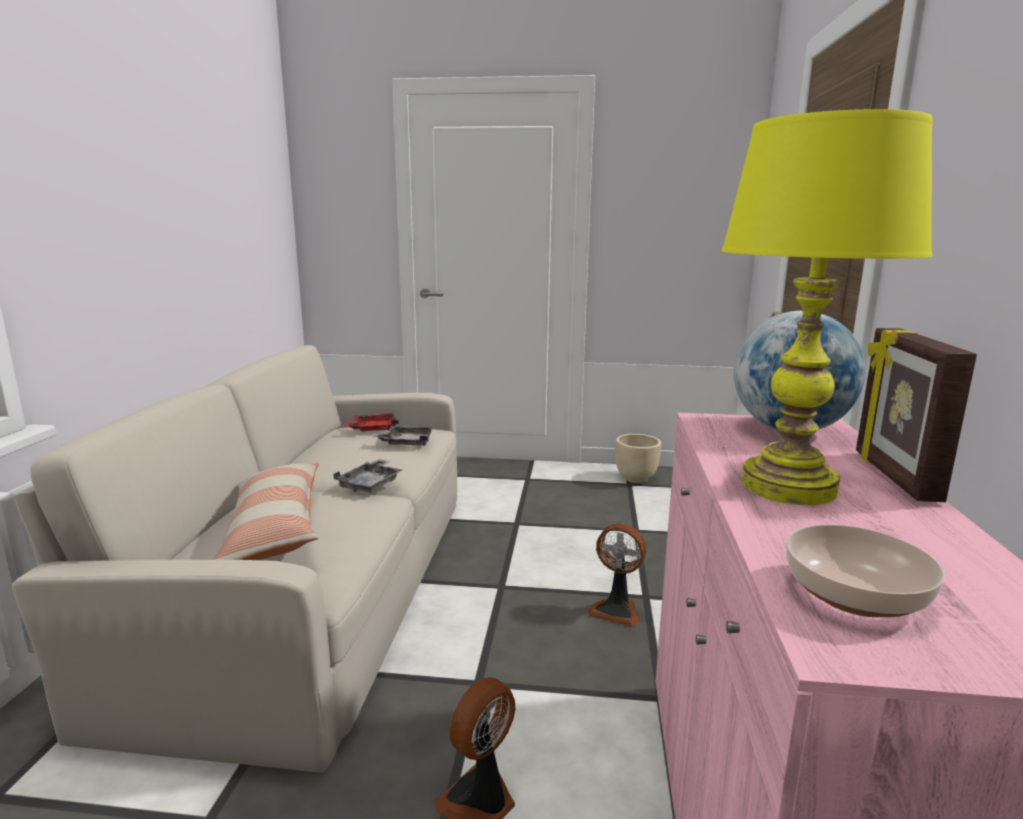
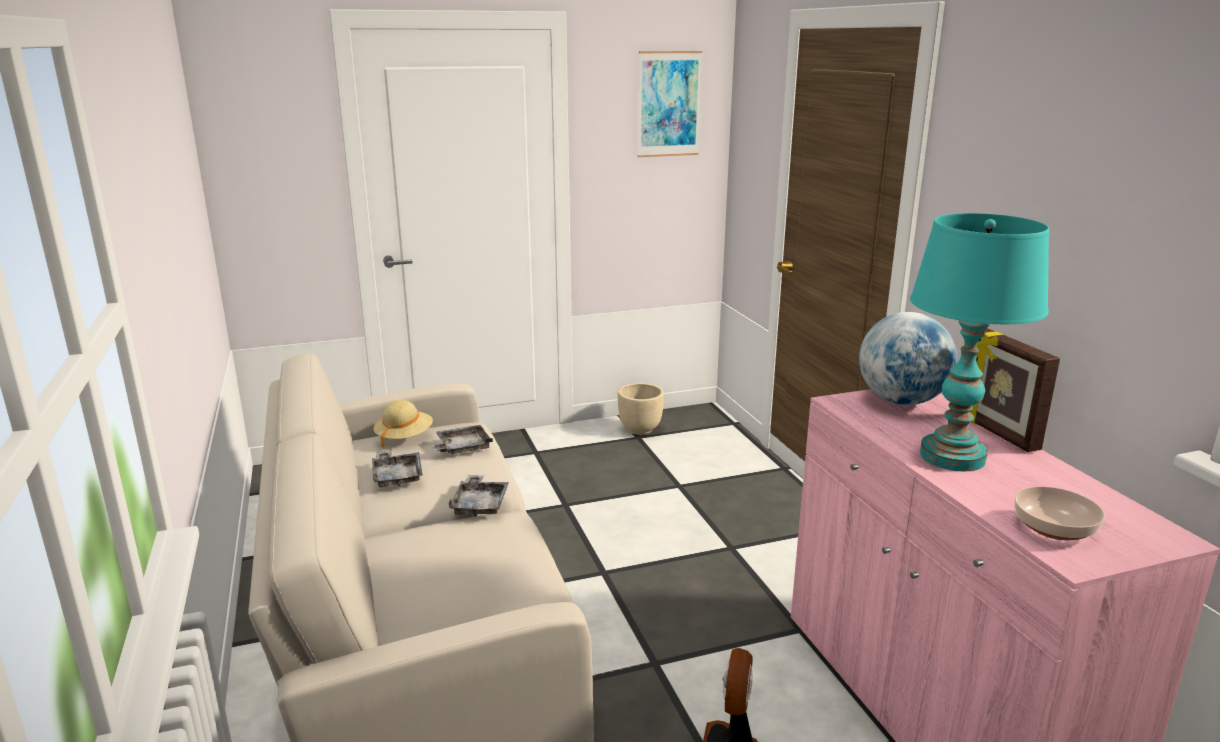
camera: 25 degrees left, 5 degrees up
(274, 529) = (445, 575): pillow -> none
(333, 452) = (397, 476): none -> grey tray
(373, 429) = (404, 437): red tray -> beige hat
(616, 610) = (717, 566): fan -> none
(694, 164) = (669, 104): none -> picture
(788, 487) = (952, 457): yellow table lamp -> turquoise table lamp

